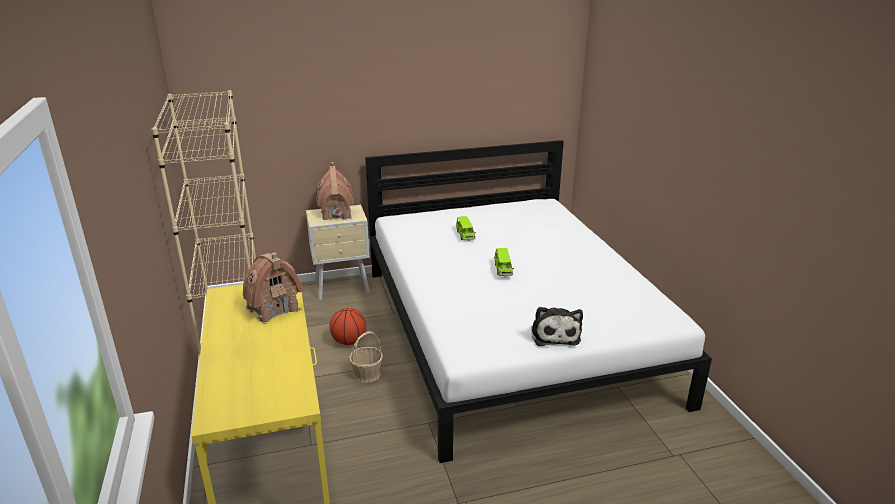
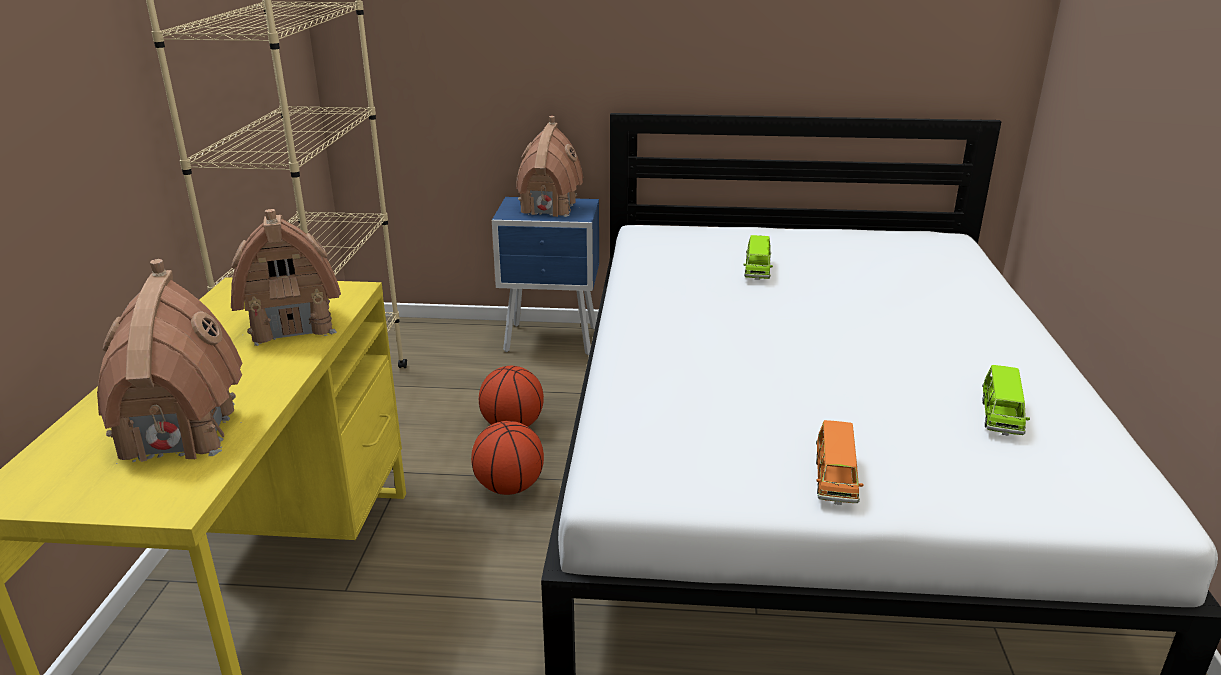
camera: 20 degrees right, 0 degrees up
(269, 373) = (178, 432): none -> toy house
(343, 288) = (553, 340): beige nightstand -> blue nightstand
(366, 374) = (509, 487): basket -> basketball
(503, 269) = (794, 338): green toy car -> green toy car (1000, 417)
(554, 334) = (835, 480): plush toy -> orange toy car

